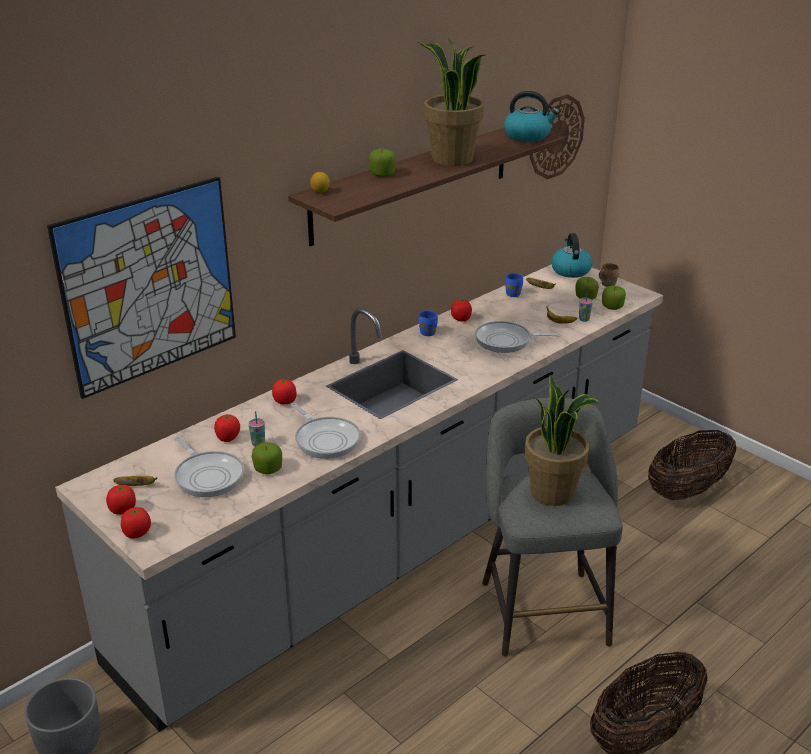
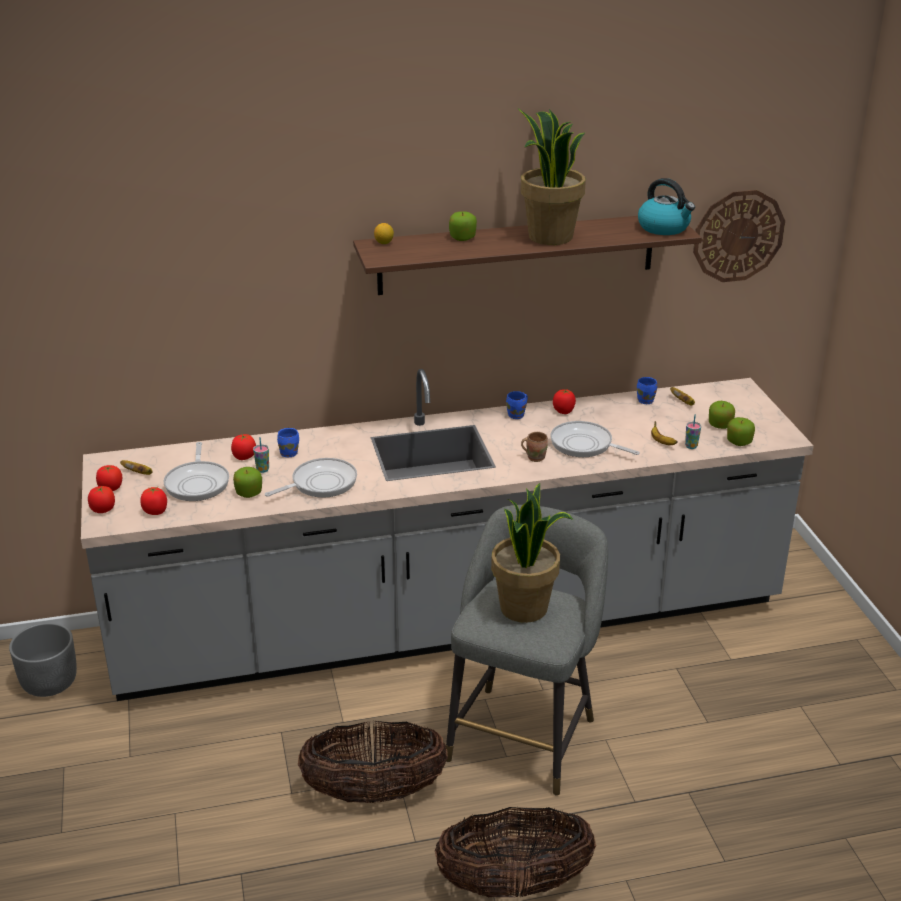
camera: 30 degrees right, 0 degrees up
(149, 286) = (192, 297): picture -> none
(266, 421) = (289, 452): none -> blue mug
(285, 401) = (321, 440): tomato -> tomato (155, 511)
(325, 439) = (320, 483): frying pan -> frying pan turned 120 degrees counterclockwise
(570, 270) = (737, 392): kettle -> none
(607, 284) = (761, 417): brown mug -> brown mug (535, 457)
(687, 490) = (791, 681): basket -> basket (374, 792)

